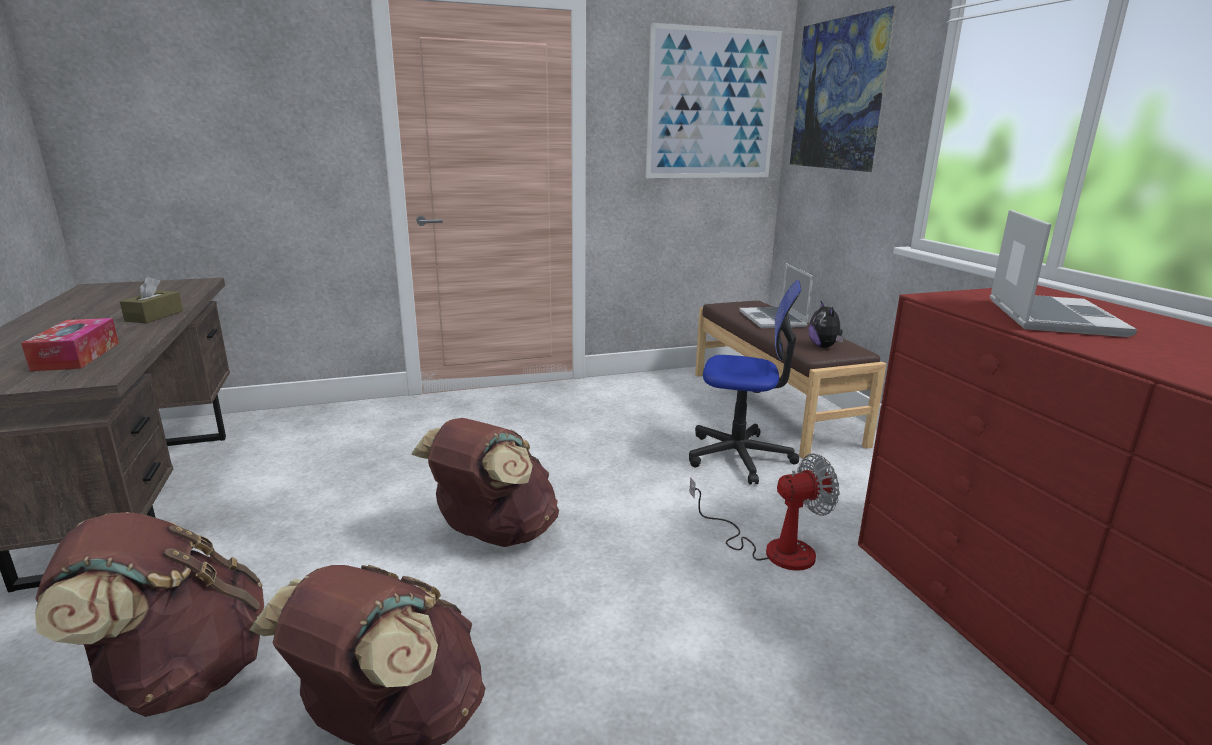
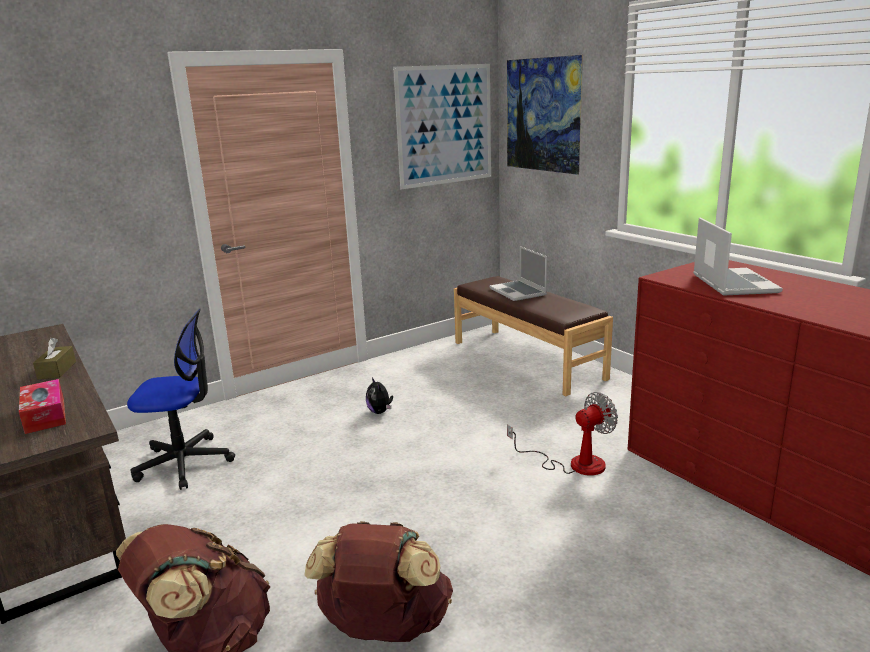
camera: 15 degrees left, 0 degrees up
(493, 535) = (374, 496): brown backpack -> none
(739, 456) = (521, 403): office chair -> office chair (185, 463)
(824, 347) = (567, 310): plush toy -> plush toy (380, 412)

